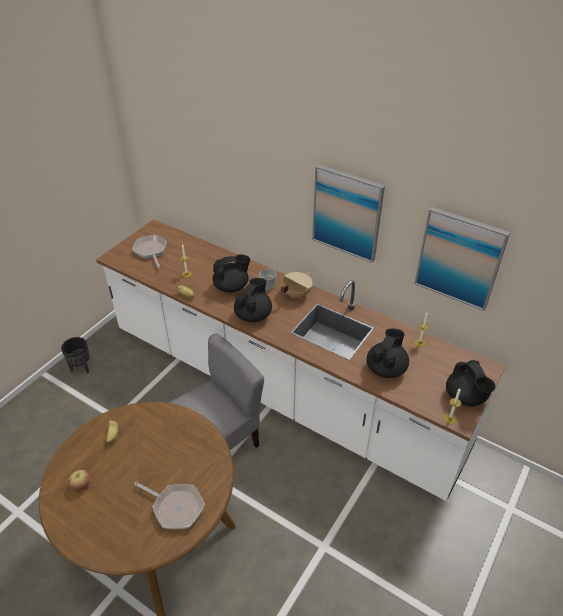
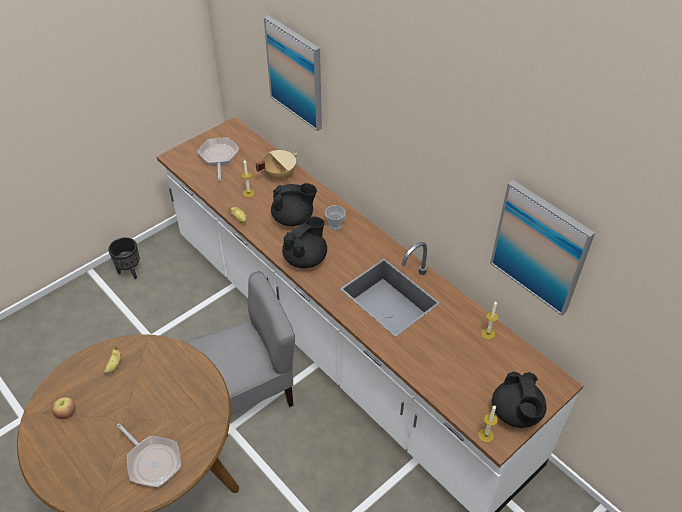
camera: 15 degrees right, 5 degrees up
(295, 294) = (363, 241): beige cooking pot -> beige cooking pot (279, 174)
(347, 213) = (426, 163): picture -> picture (295, 73)
(386, 368) = (434, 356): black teapot -> none

